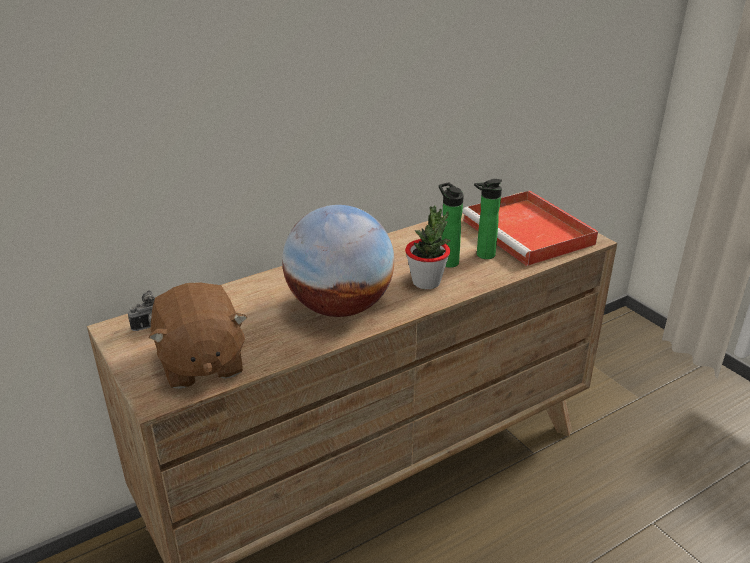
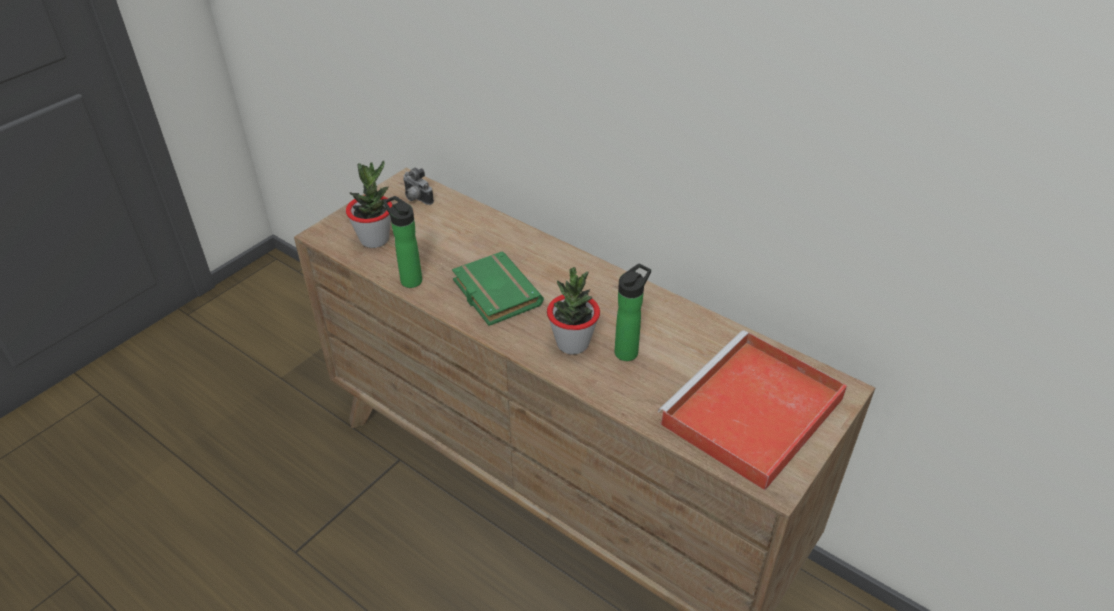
camera: 70 degrees right, 10 degrees up
(200, 363) = (375, 239): brown plush toy -> potted plant
(339, 307) = (493, 293): globe -> green book
(483, 255) = (661, 379): bottle -> bottle (409, 279)

